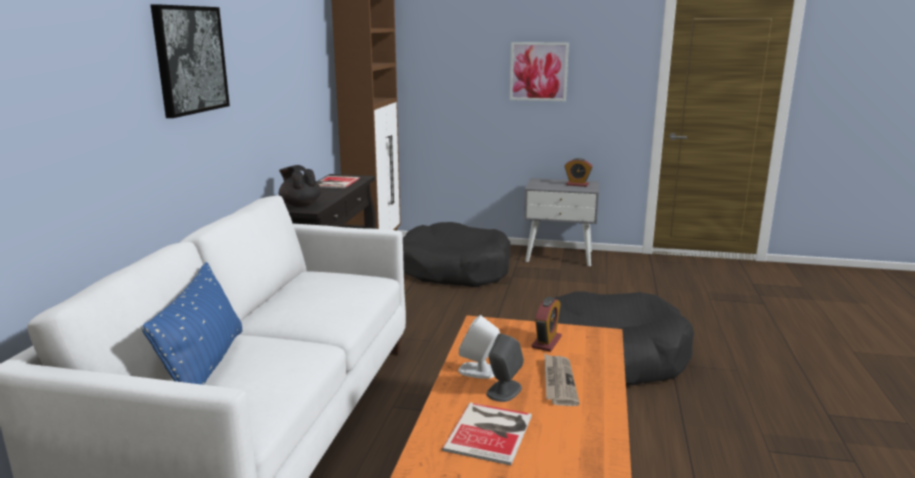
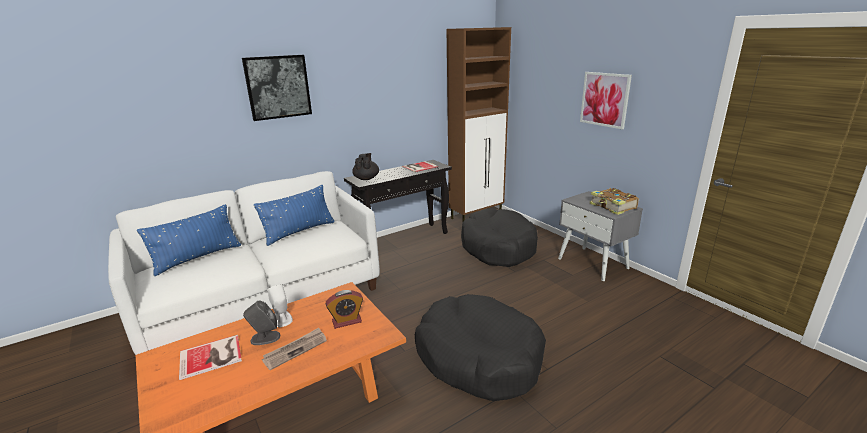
camera: 45 degrees right, 5 degrees up
(292, 292) = (299, 232): none -> blue pillow
(577, 184) = (613, 207): alarm clock -> book

